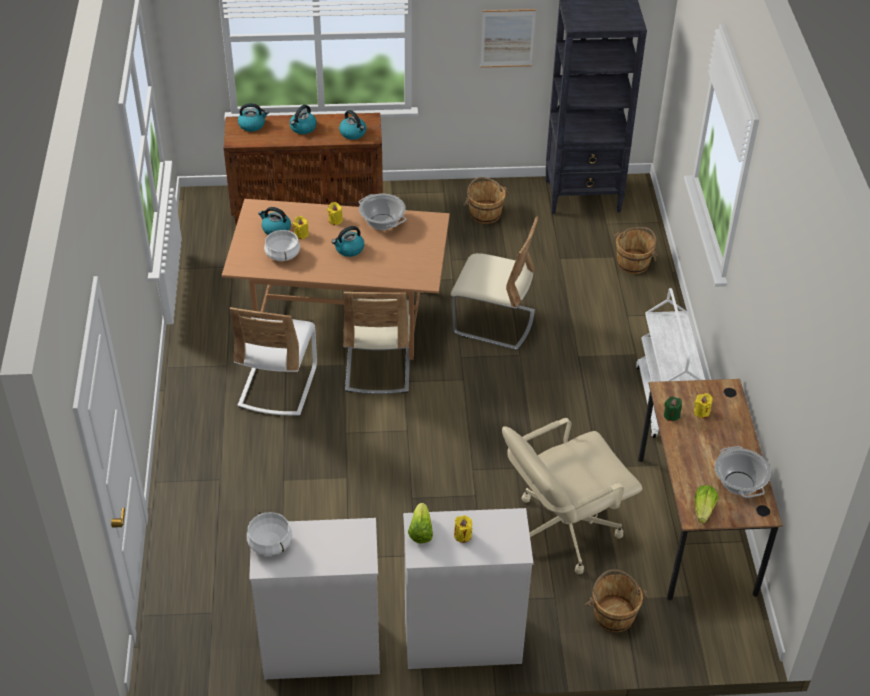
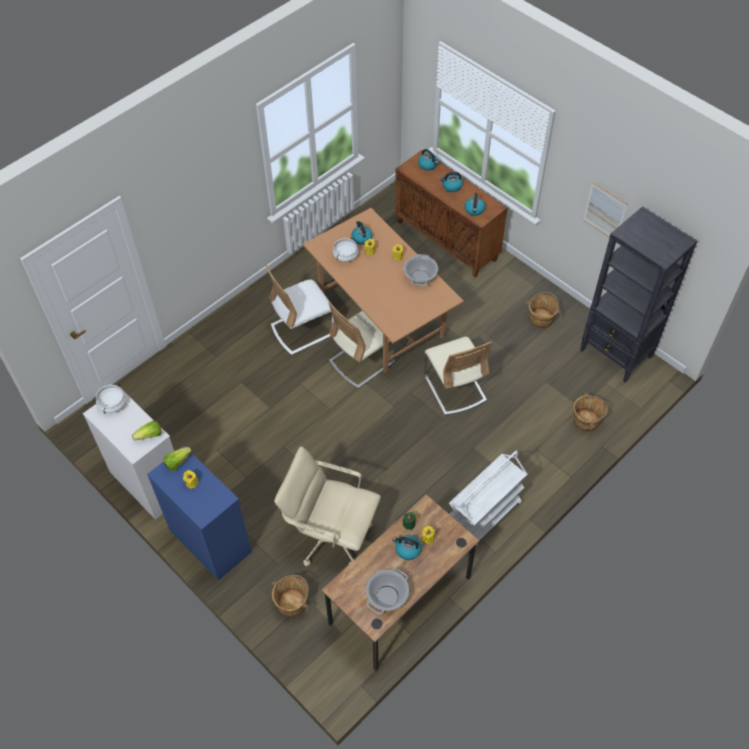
camera: 50 degrees right, 10 degrees up
(349, 249) = (381, 279): kettle -> kettle (407, 550)
(461, 639) = (209, 540): white dresser -> blue dresser
(703, 510) = (347, 591): lettuce -> lettuce (150, 435)

